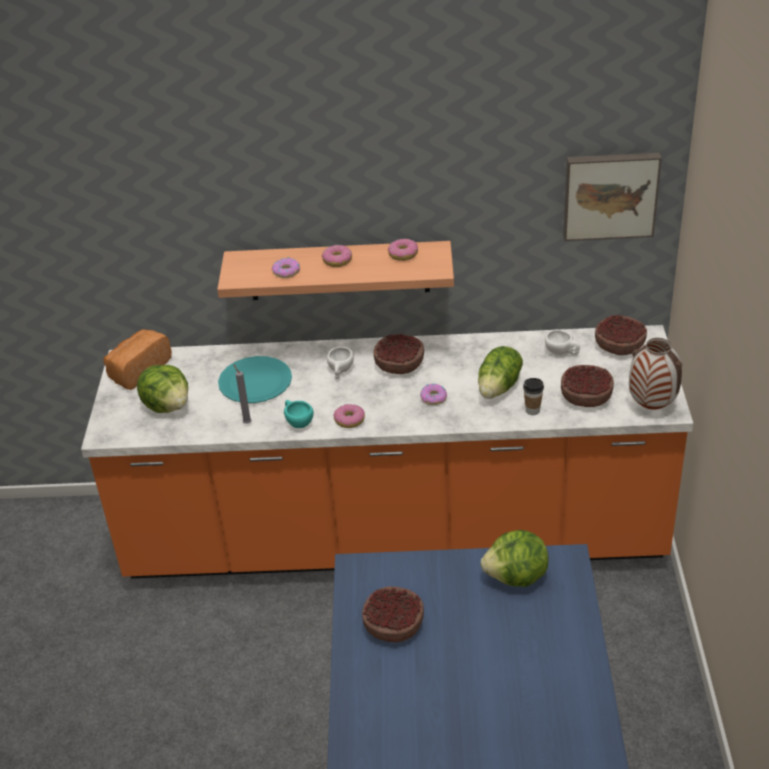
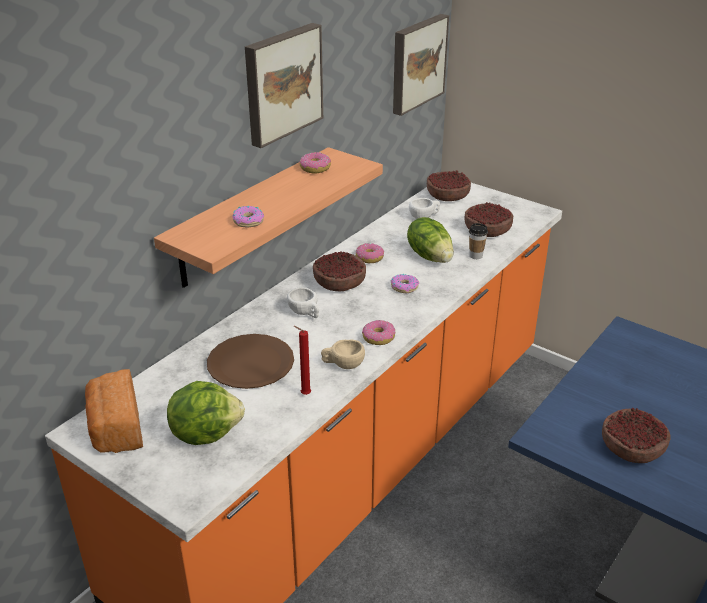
camera: 55 degrees left, 5 degrees down
(246, 422) = (304, 394): grey candle -> red candle
(255, 382) = (251, 363): turquoise plate -> brown plate
(297, 421) = (343, 365): turquoise cup -> beige cup
(337, 261) = (274, 195): donut -> donut (369, 258)
(383, 170) = (282, 83): none -> picture
(516, 577) = (626, 361): lettuce -> none
(652, 406) = (528, 214): vase -> none

